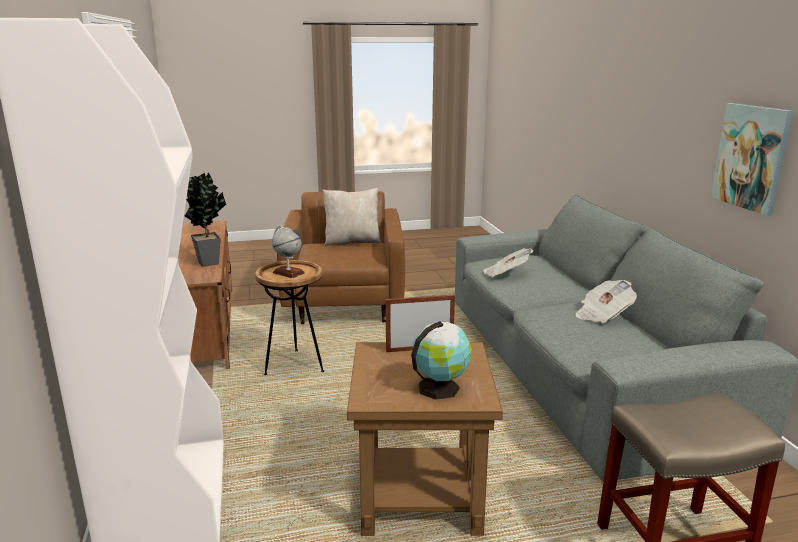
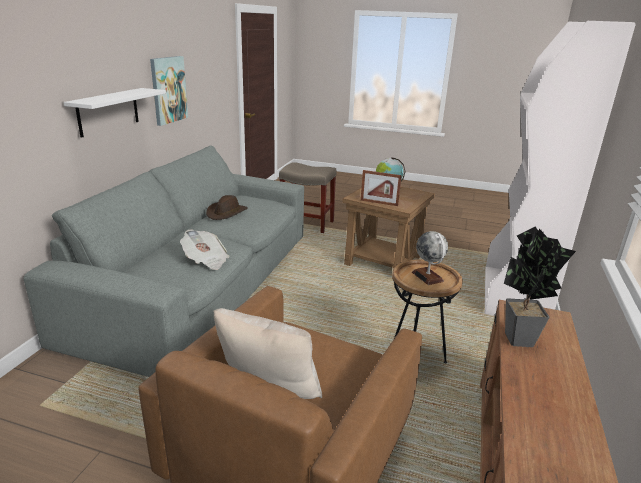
camera: 150 degrees left, 5 degrees up
(602, 315) = (226, 213): newspaper -> brown hat
(662, 147) = (108, 111): none -> white shelf

